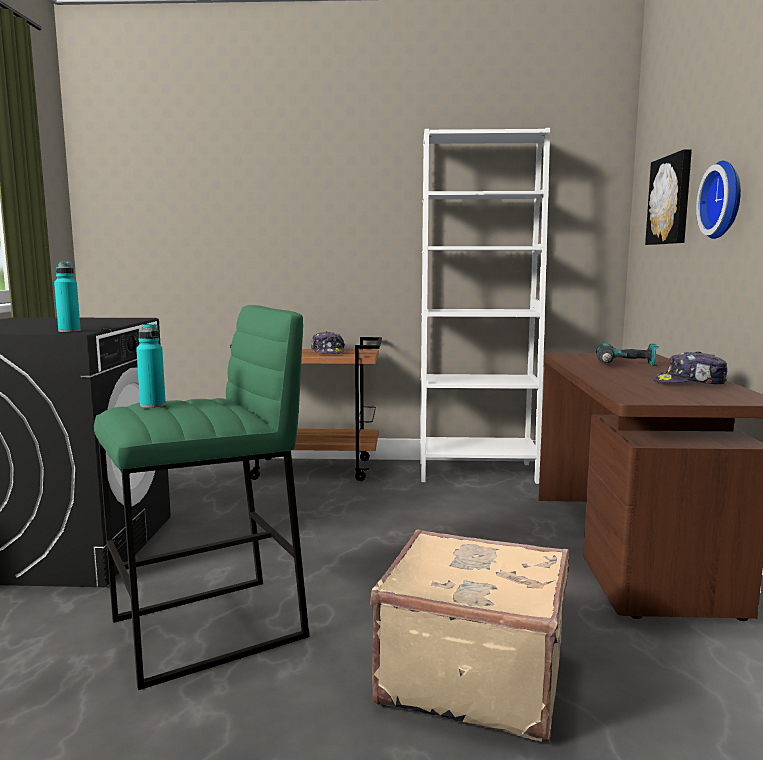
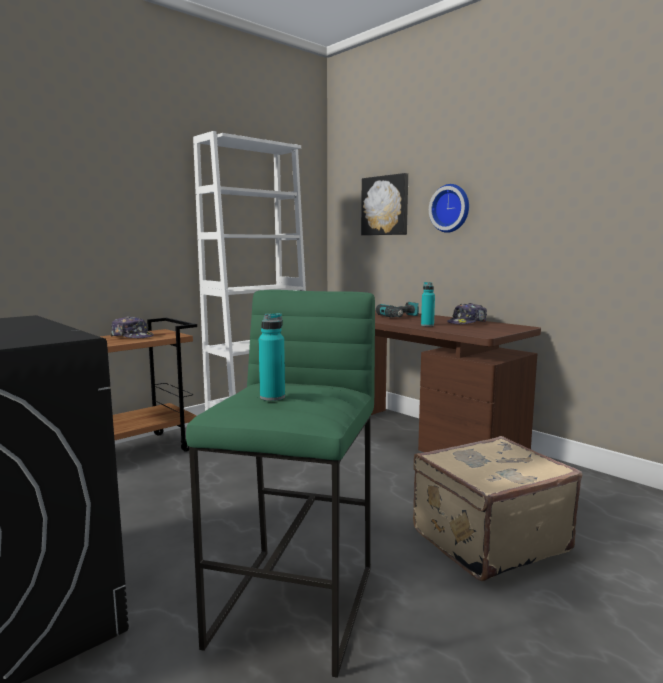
camera: 45 degrees left, 0 degrees up
(69, 331) = (57, 337): turquoise bottle -> turquoise bottle (427, 325)

